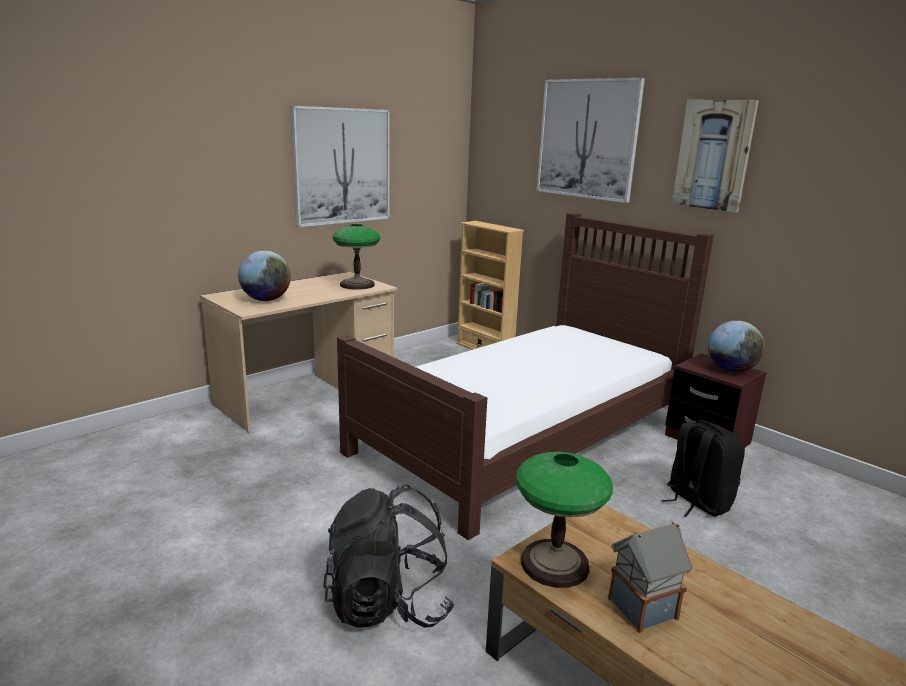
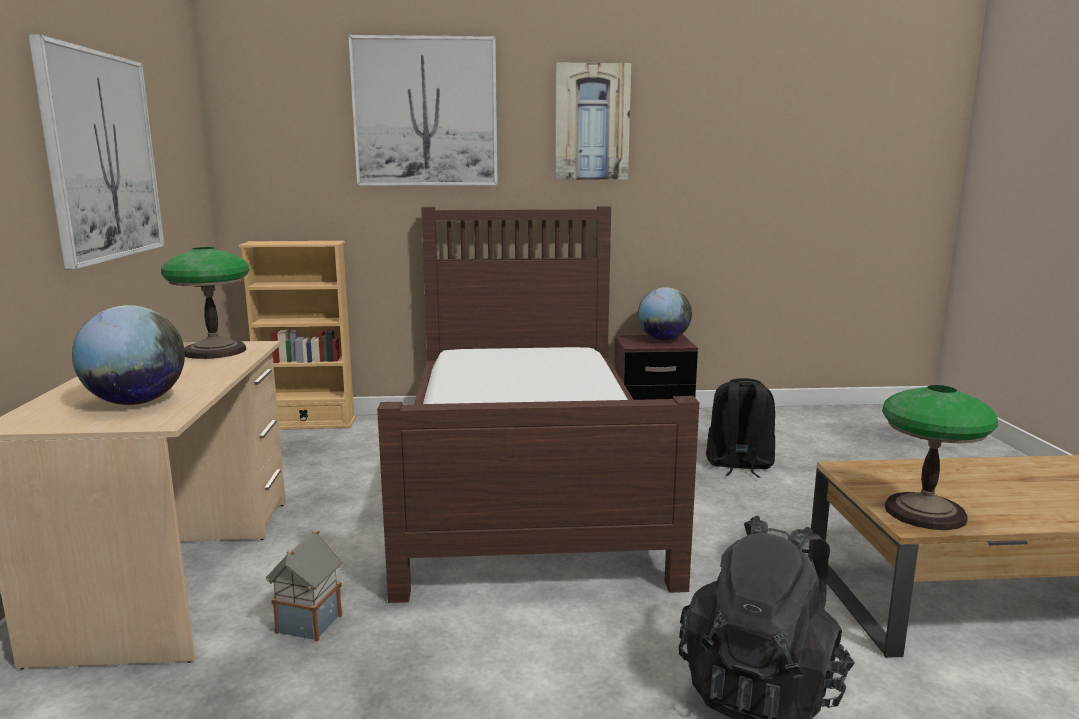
camera: 50 degrees left, 5 degrees down
(641, 609) = (1013, 505): toy house -> toy house (308, 625)

